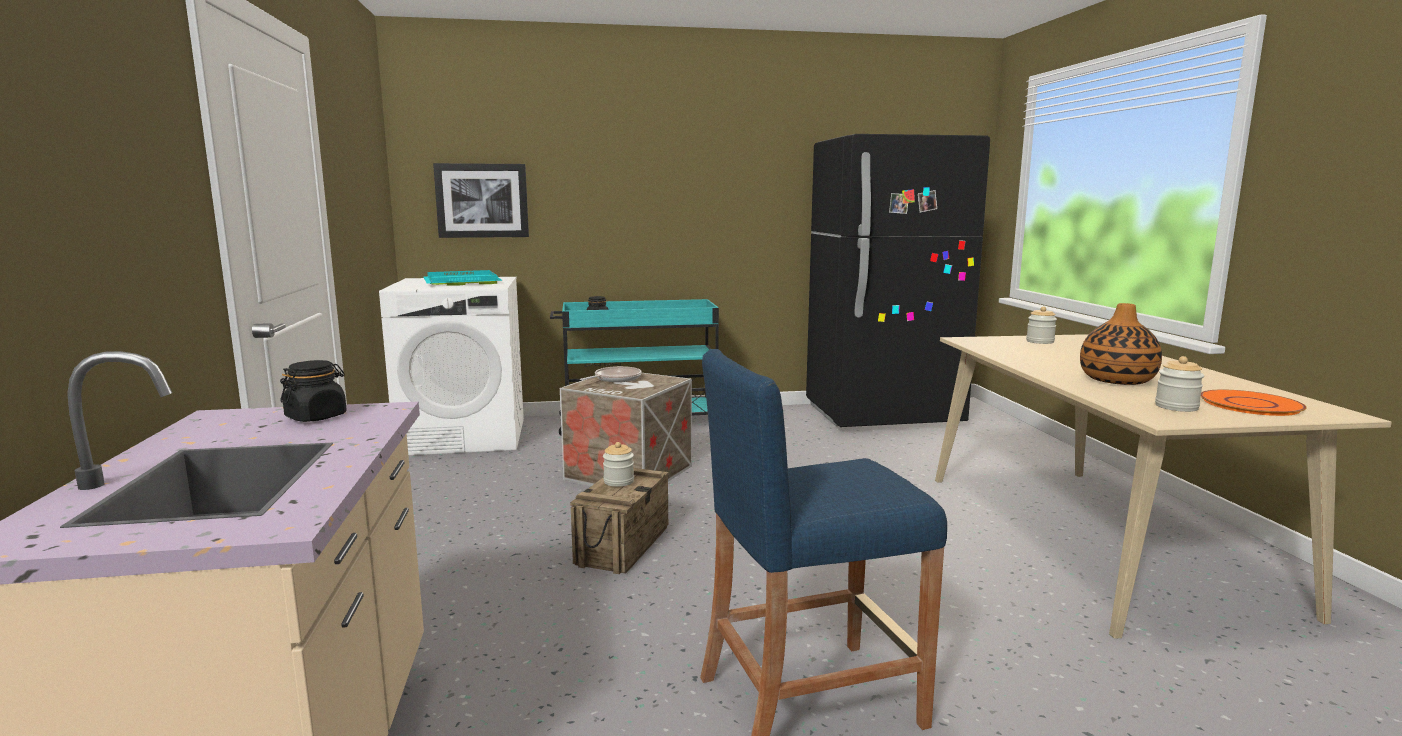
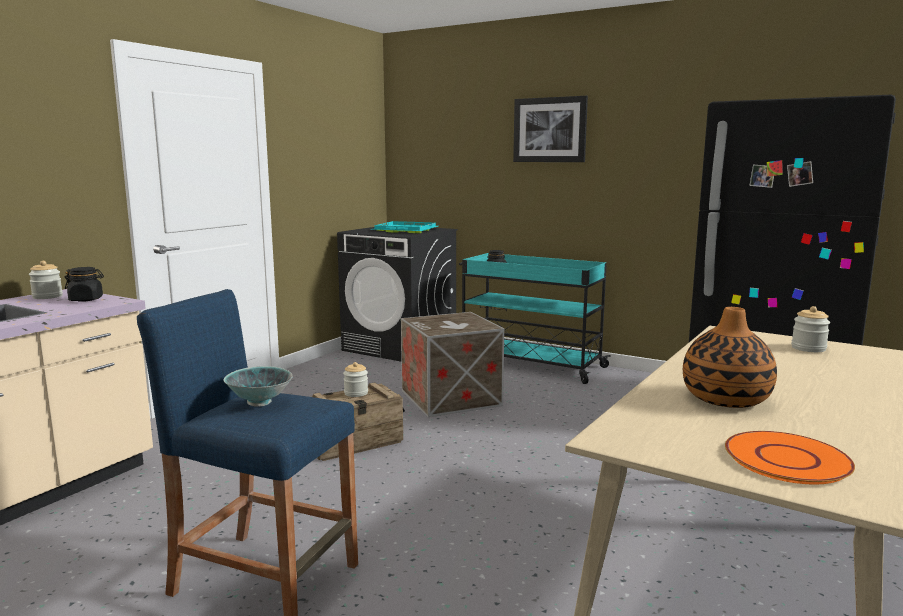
camera: 40 degrees right, 0 degrees up
(465, 436) = (400, 347): white washing machine -> black washing machine
(482, 200) = (440, 168): picture -> picture (550, 130)
(615, 379) = (451, 318): frying pan -> none
(817, 479) = (259, 402): none -> bowl
(1176, 407) = (677, 435): jar -> jar (47, 296)

